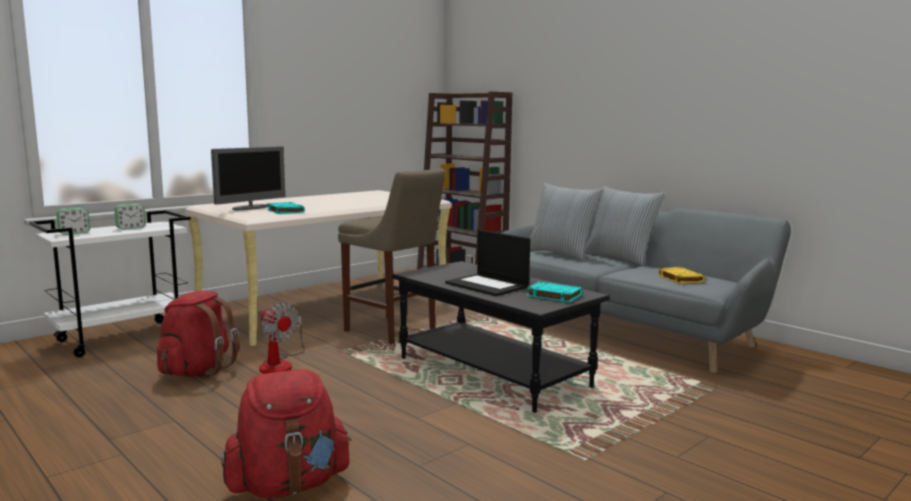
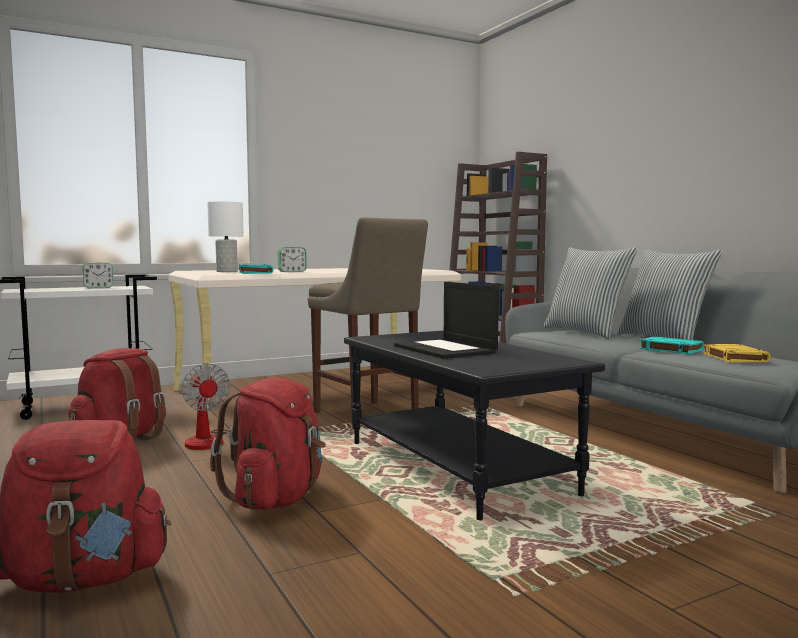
camera: 15 degrees right, 5 degrees down
(74, 233) = (37, 289): alarm clock -> alarm clock (292, 271)
(251, 208) = (227, 271): monitor -> white table lamp
(377, 411) = (276, 499): none -> red backpack
(553, 296) = (522, 361): turquoise book -> turquoise book (670, 349)

